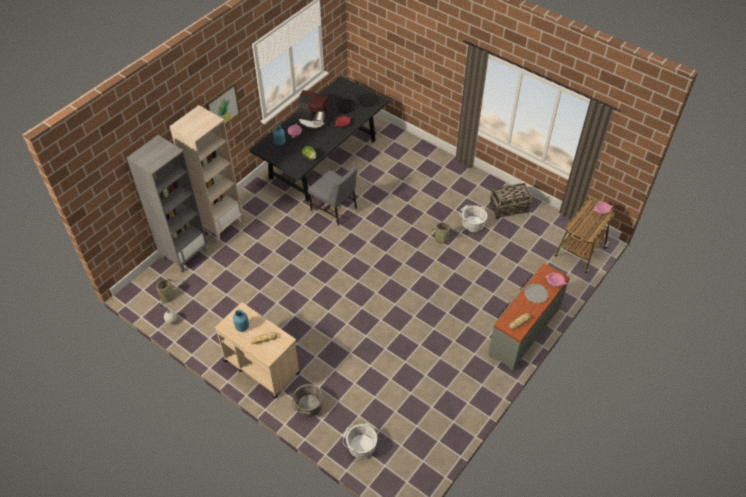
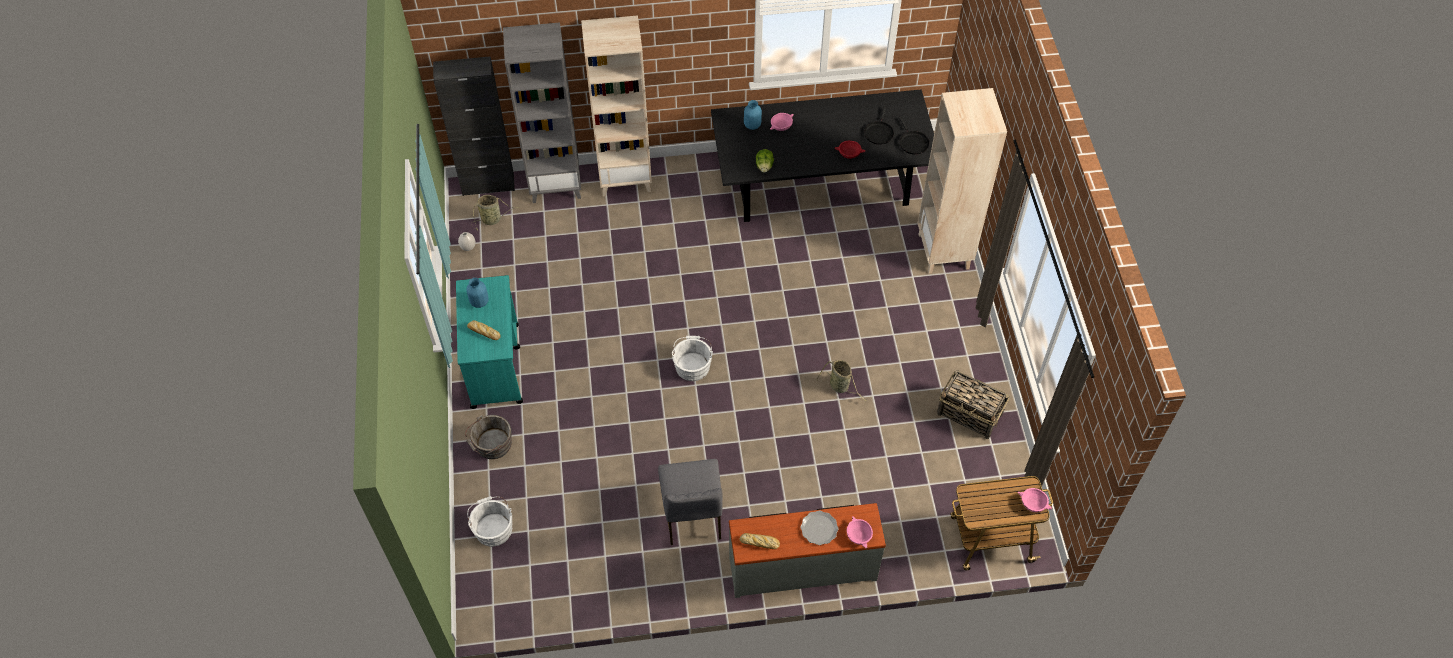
camera: 45 degrees right, 5 degrees up
(143, 281) = (488, 184): none -> black cabinet
(222, 108) = (680, 36): picture -> none
(261, 366) = (495, 365): beige cart -> turquoise cart
(313, 120) = (821, 124): coffee machine -> none
(334, 209) = (763, 254): grey chair -> grey chair (692, 516)
(415, 149) = (944, 252): none -> beige bookcase
(472, 223) = (900, 395): white bucket -> white bucket (692, 364)

